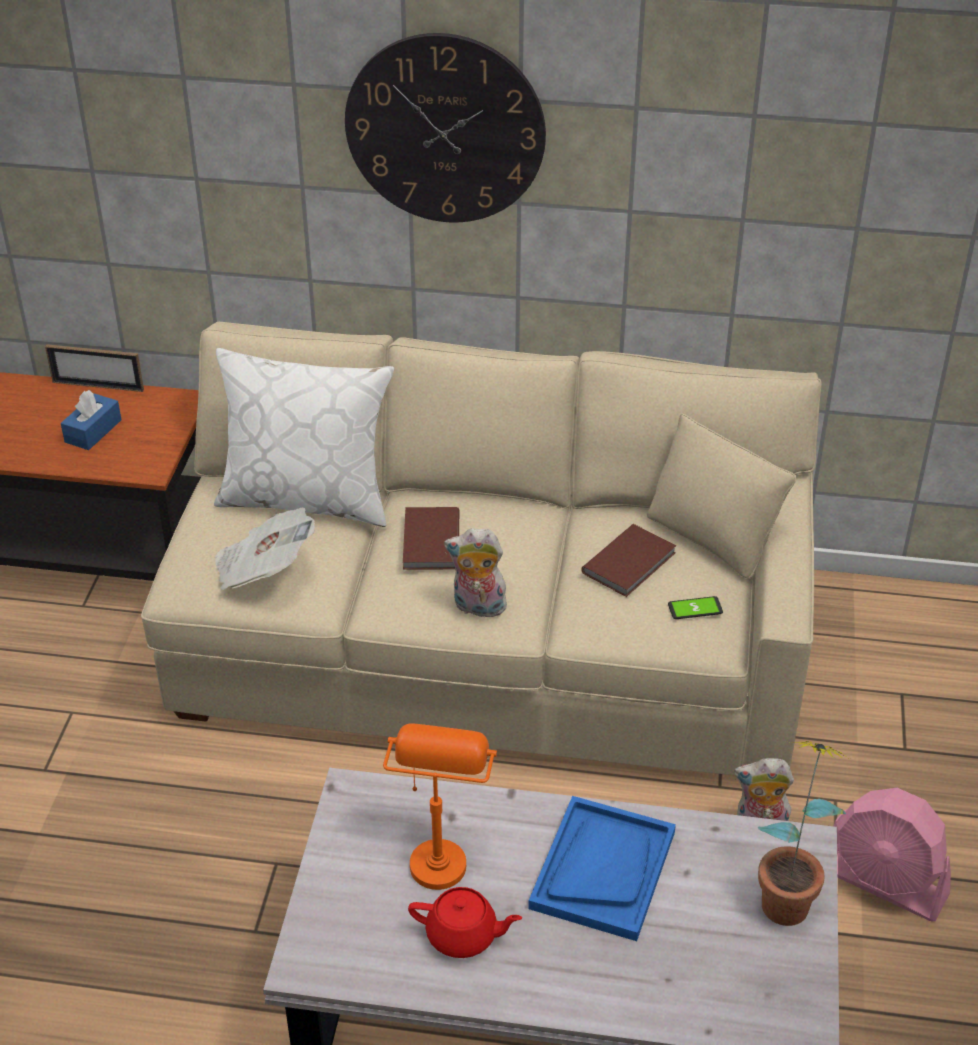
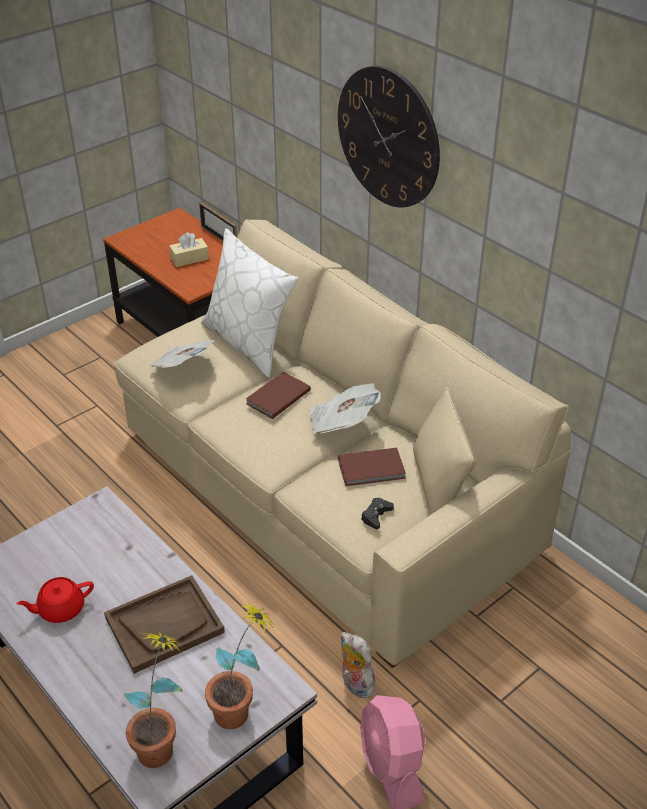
camera: 40 degrees right, 0 degrees up
(93, 431) = (189, 258): blue tissue box -> beige tissue box
(439, 850) = (103, 560): orange table lamp -> none
(463, 936) = (60, 609): red teapot -> red teapot turned 105 degrees clockwise
(477, 608) = (262, 446): plush toy -> none
(538, 531) = (341, 423): none -> newspaper
(602, 869) = (164, 625): blue tray -> brown tray
(695, 609) = (376, 516): phone -> black game controller
(756, 984) = (162, 743): none -> potted plant

